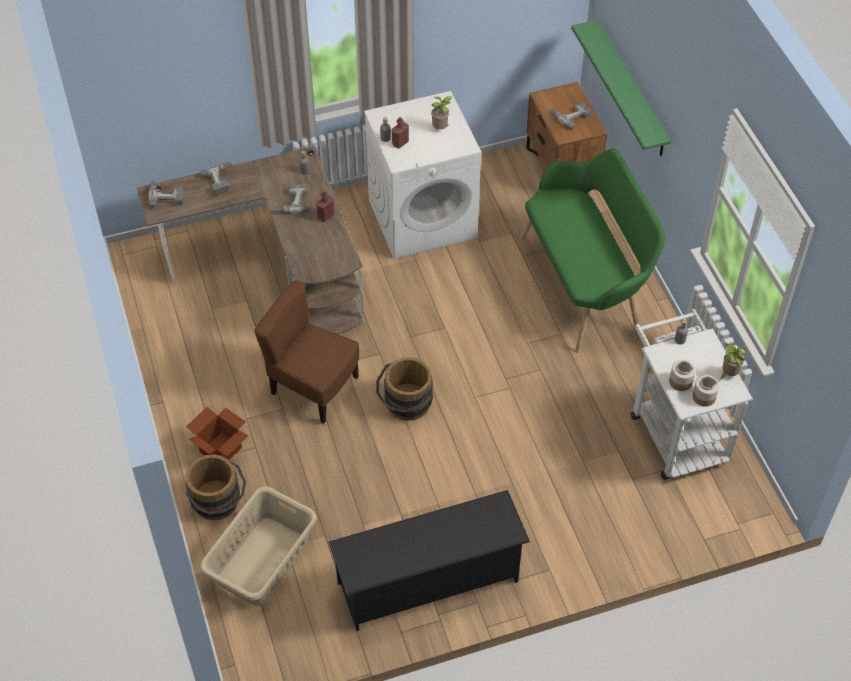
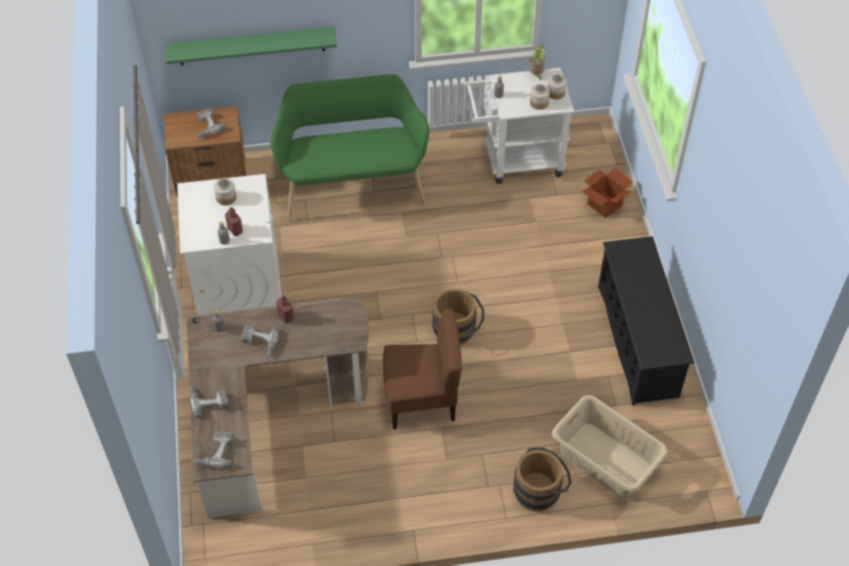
camera: 80 degrees left, 0 degrees up
(221, 450) = (480, 483): cardboard box -> cardboard box (604, 205)
(313, 387) = (421, 400): brown chair -> brown chair turned 135 degrees counterclockwise
(441, 129) = (226, 197): potted plant -> jar

